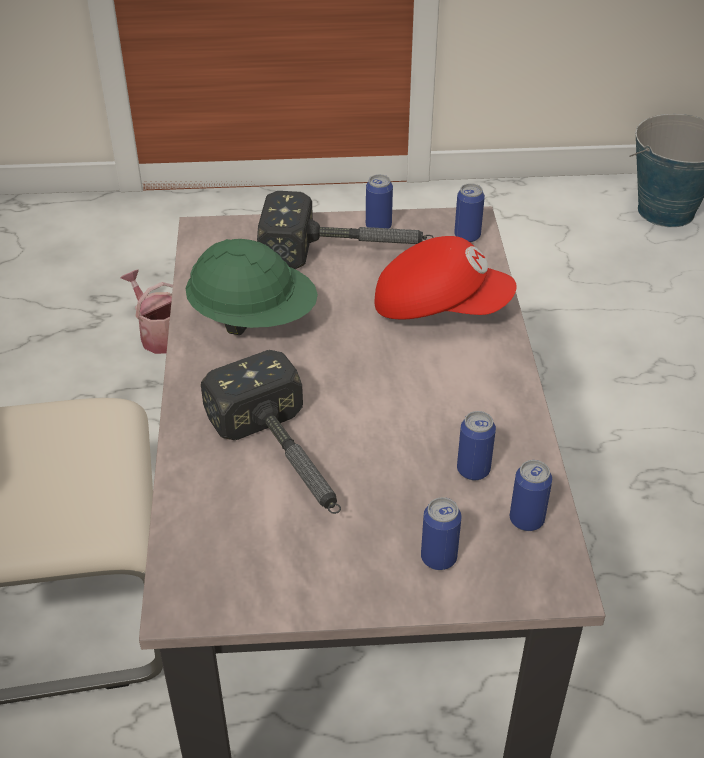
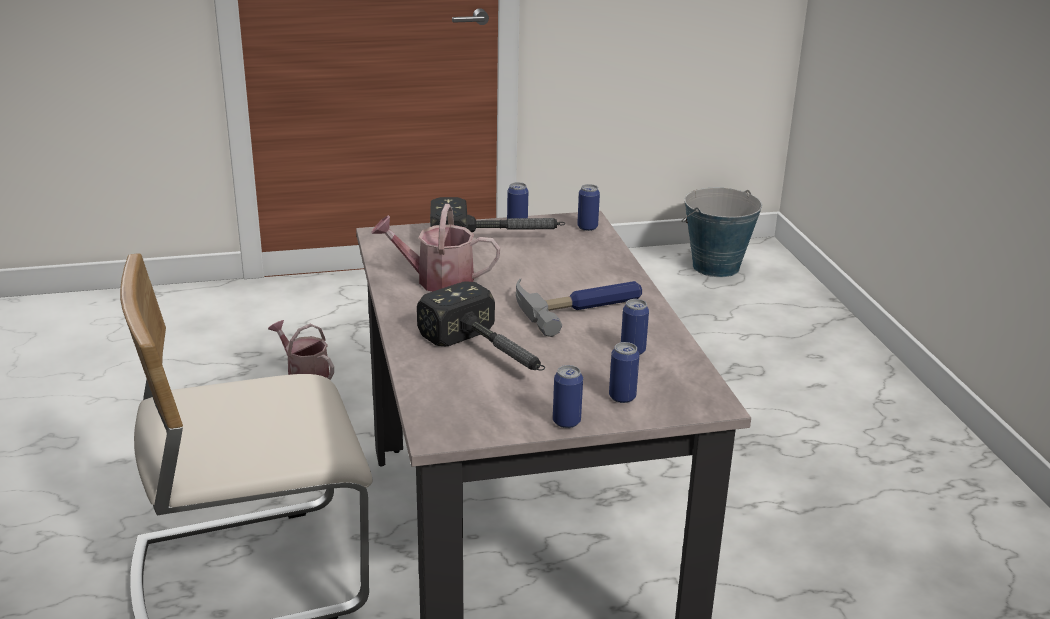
camera: 10 degrees left, 15 degrees down
(253, 319) = (437, 280): green hard hat -> watering can
(423, 380) = (580, 306): none -> hammer
(440, 306) = (579, 266): red cap -> none
(526, 520) = (680, 373): can -> can (566, 421)

